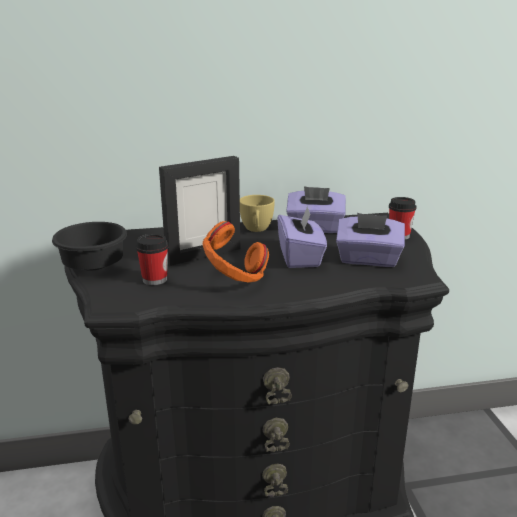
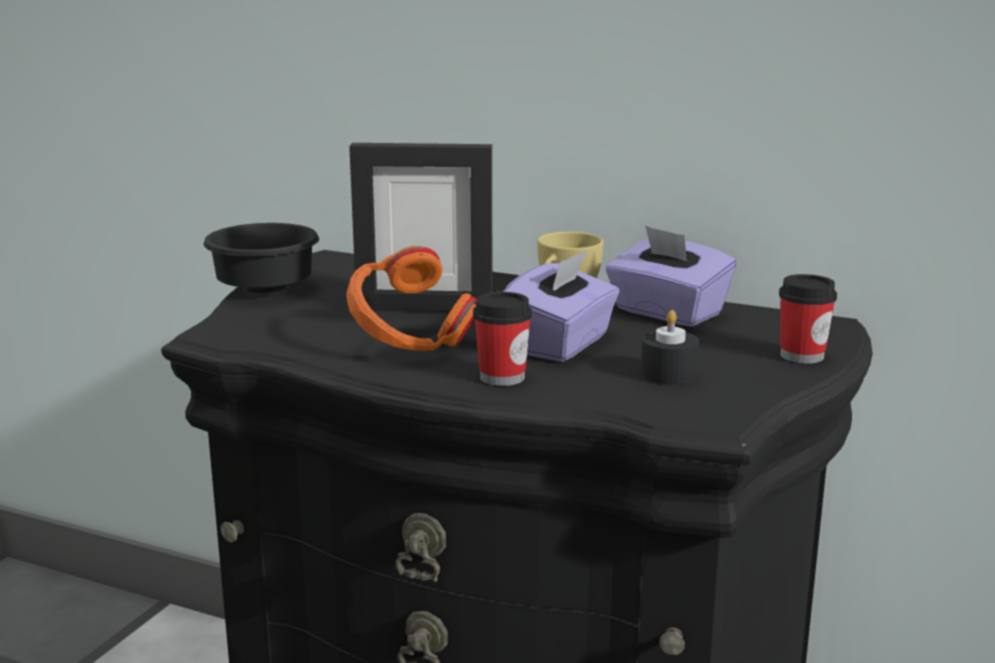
camera: 35 degrees right, 5 degrees down
(155, 279) = (308, 321): cup -> cup (502, 377)
(368, 260) = (668, 374): purple tissue box -> black candle

